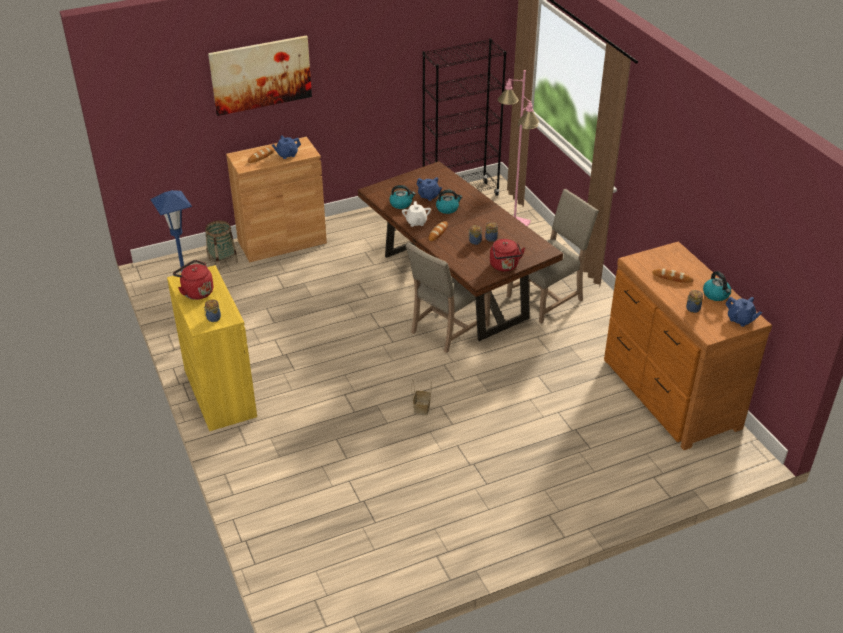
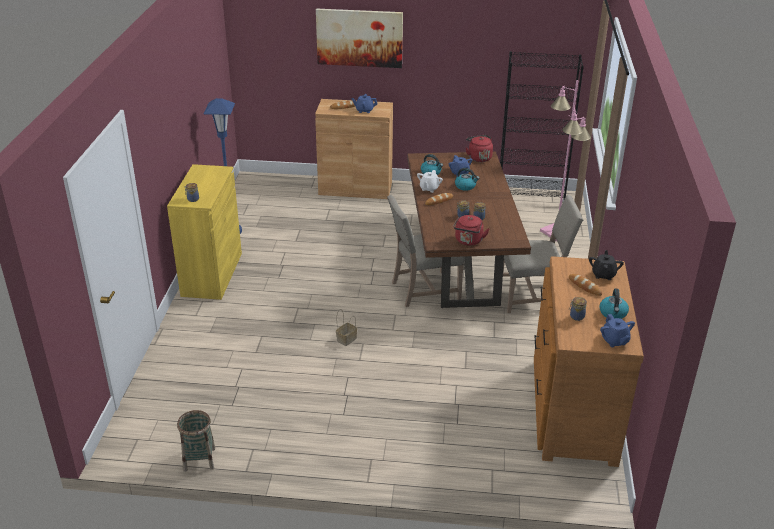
camera: 30 degrees right, 5 degrees down
(196, 292) = (200, 179): red kettle -> red kettle (478, 157)
(222, 261) = (300, 188): basket -> basket (199, 459)
(676, 260) = (603, 275): none -> black teapot

